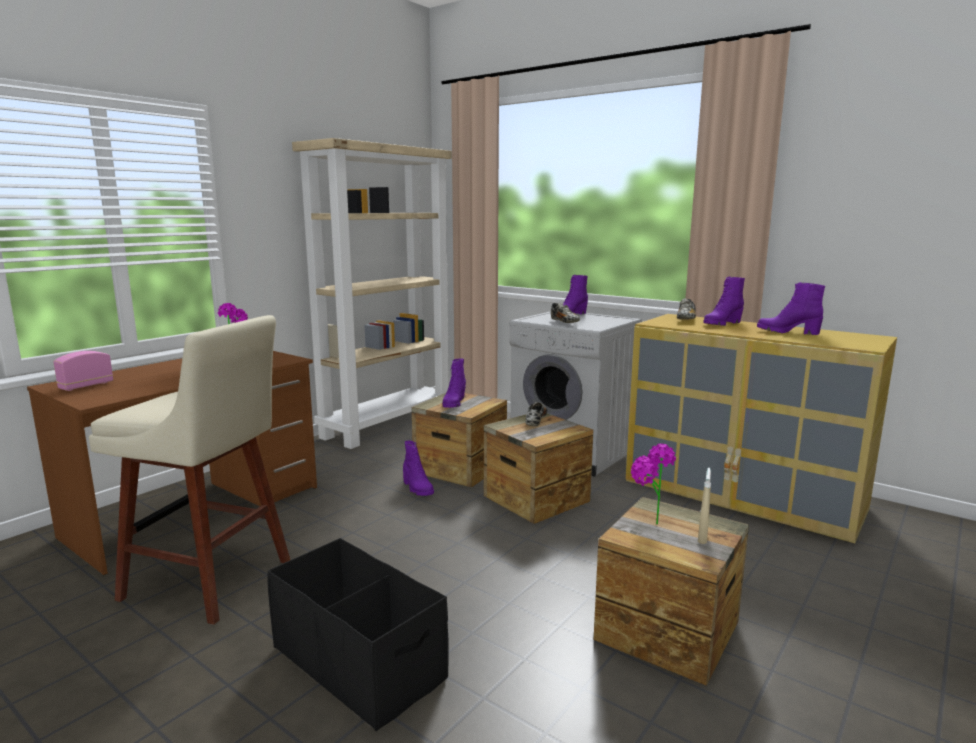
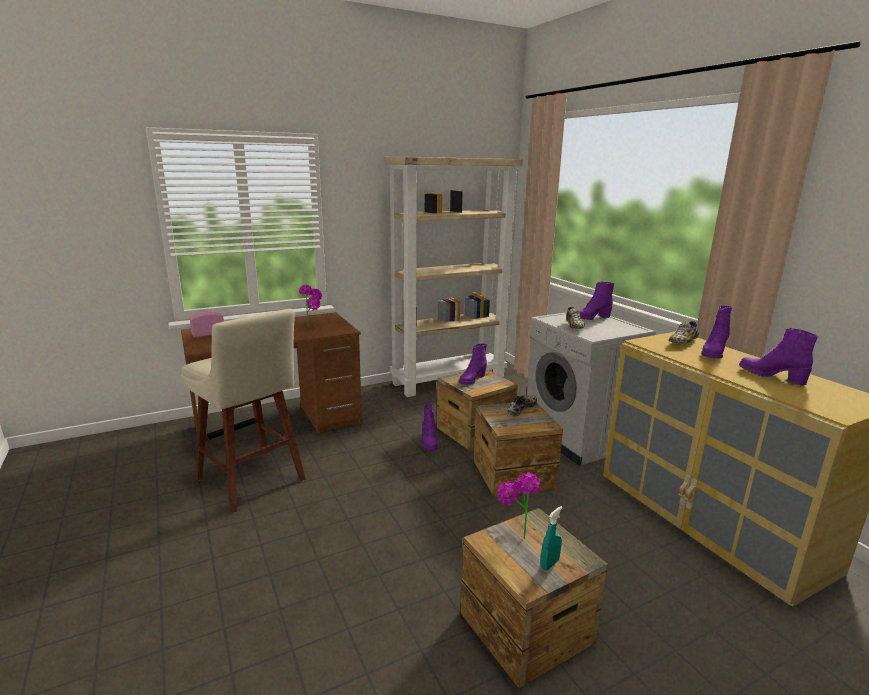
camera: 25 degrees right, 5 degrees up
(359, 662) = (292, 570): black storage box -> none
(702, 538) = (549, 564): beige spray bottle -> turquoise spray bottle
(721, 324) = (713, 353): purple boot -> purple boot turned 45 degrees counterclockwise

